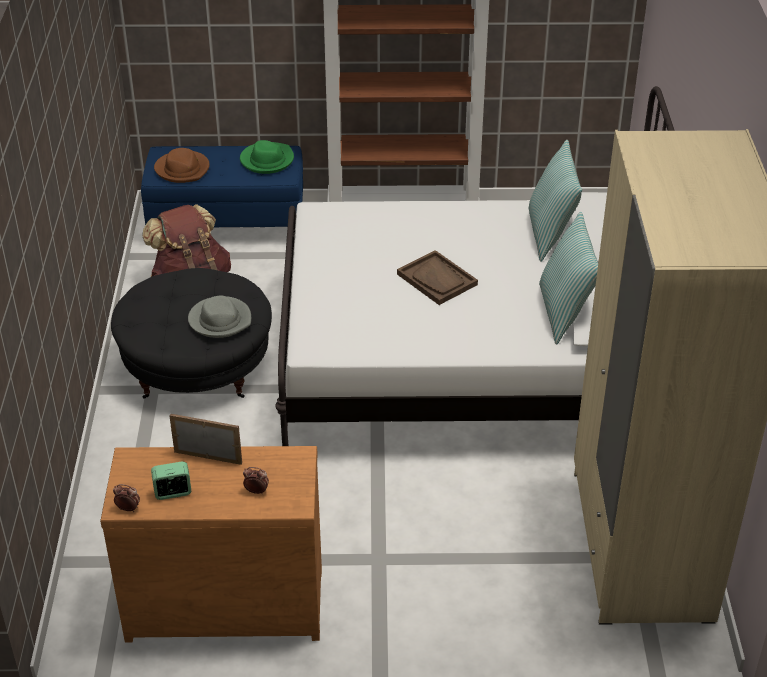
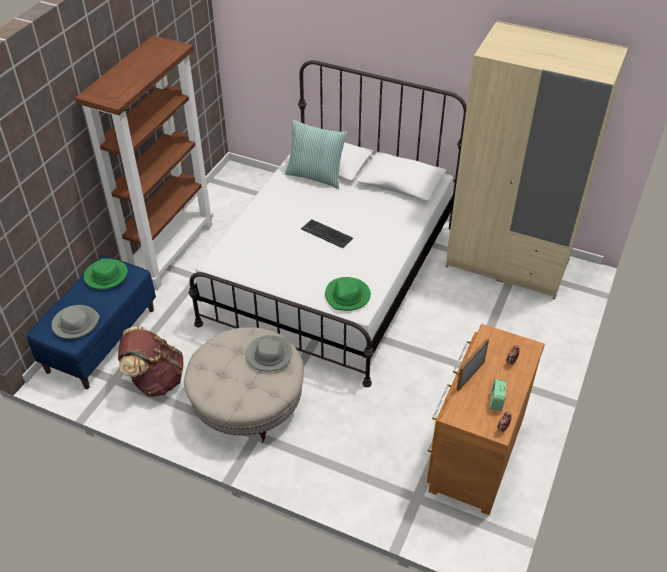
camera: 65 degrees left, 5 degrees up
(182, 169) = (75, 323): brown hat -> grey hat
(197, 366) = (248, 403): black ottoman -> beige ottoman
(328, 332) = (347, 296): none -> green hat
(437, 279) = (327, 233): brown tray -> keyboard
(564, 312) = (390, 196): pillow -> none

